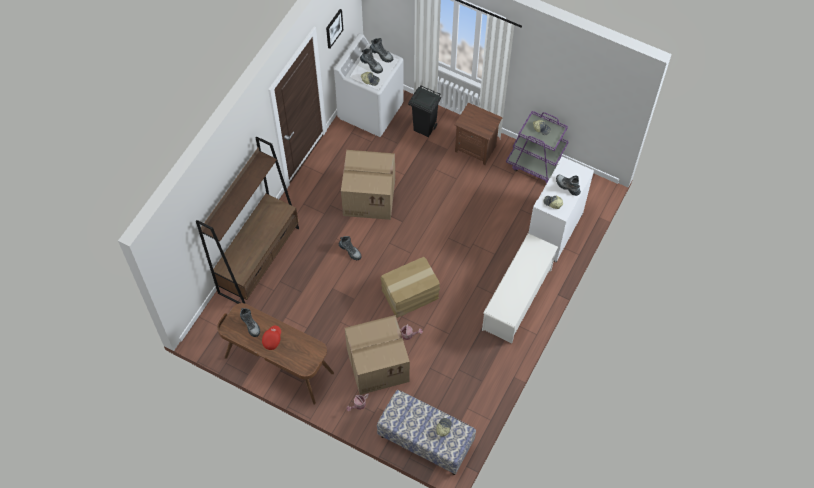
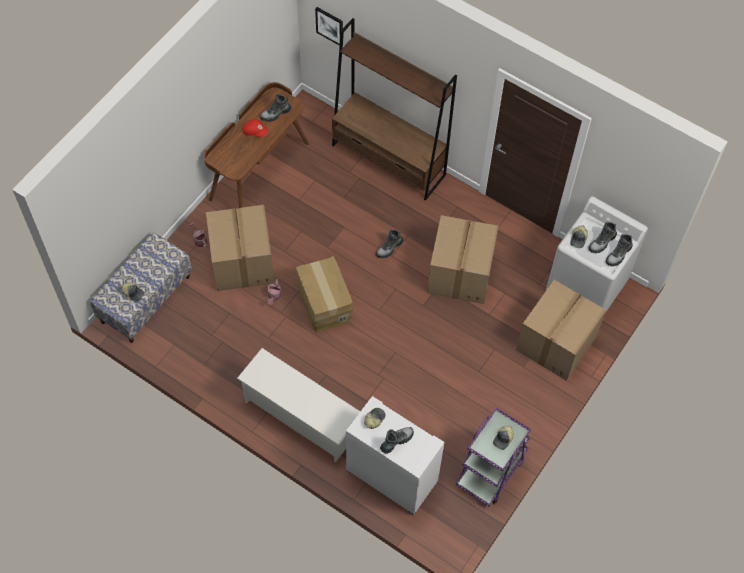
camera: 95 degrees right, 0 degrees up
(333, 28) = (617, 165): picture -> picture (330, 26)
(425, 128) = (556, 344): black trash can -> cardboard box
(476, 148) = (523, 400): brown nightstand -> none

